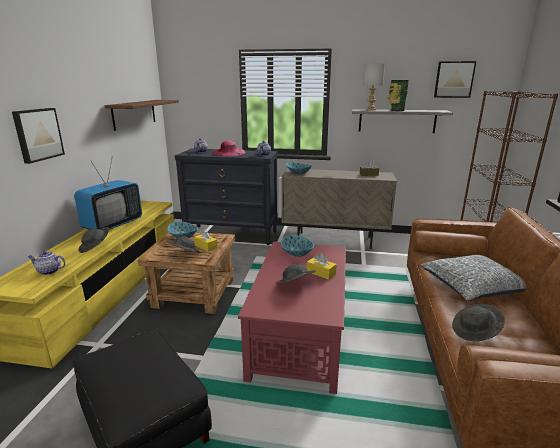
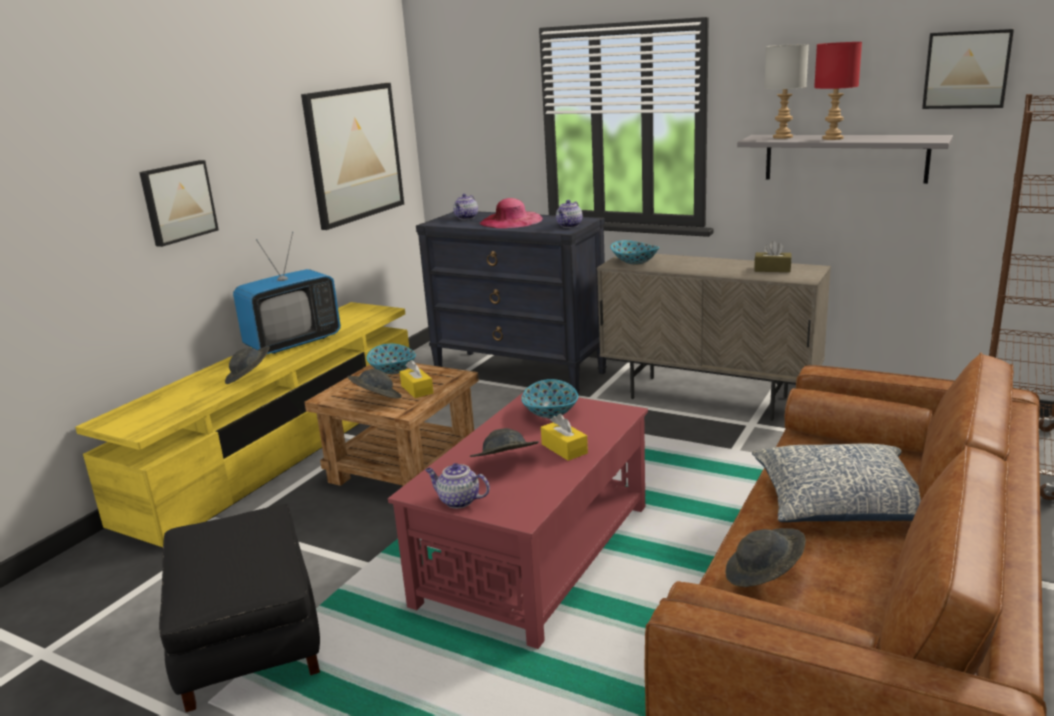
camera: 20 degrees right, 0 degrees up
(48, 271) = (173, 407): teapot -> teapot (458, 501)
(134, 114) = (354, 153): brown shelf -> picture
(396, 110) = (833, 138): vase -> red table lamp

